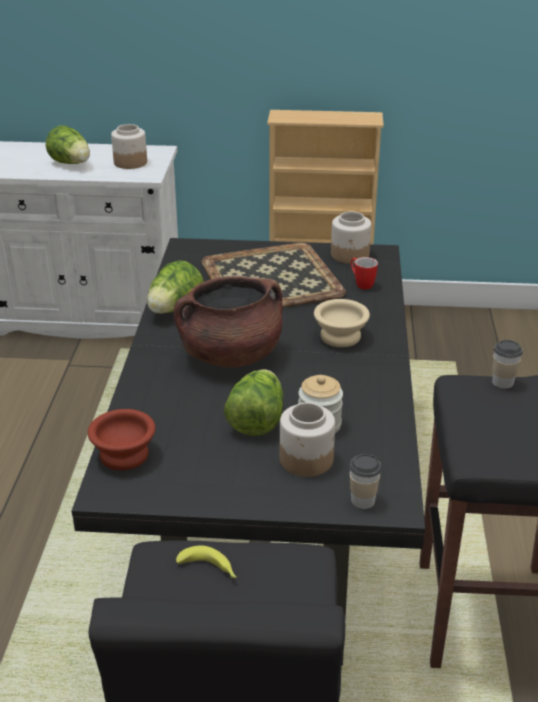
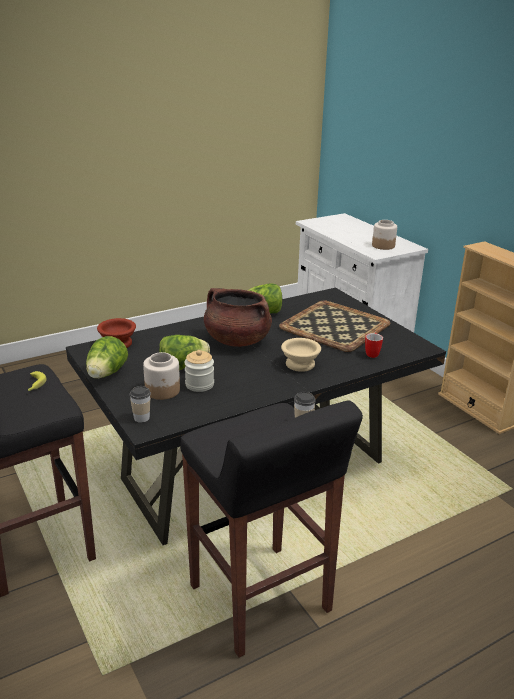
camera: 55 degrees right, 5 degrees down
(71, 163) = (355, 235): lettuce -> lettuce (106, 374)
(350, 255) = (403, 340): jar -> none

